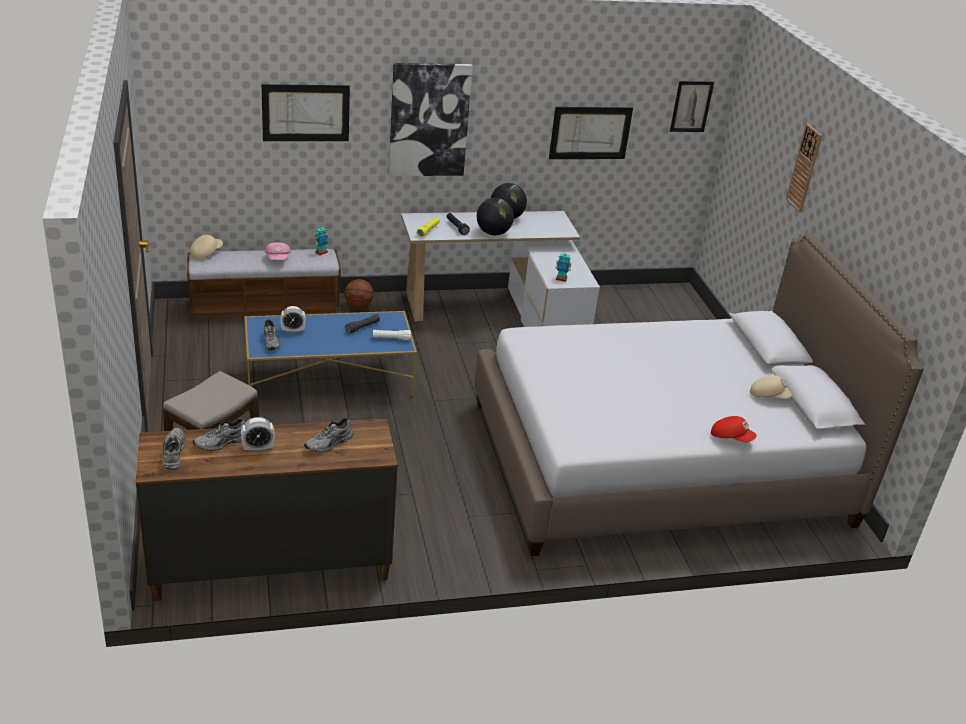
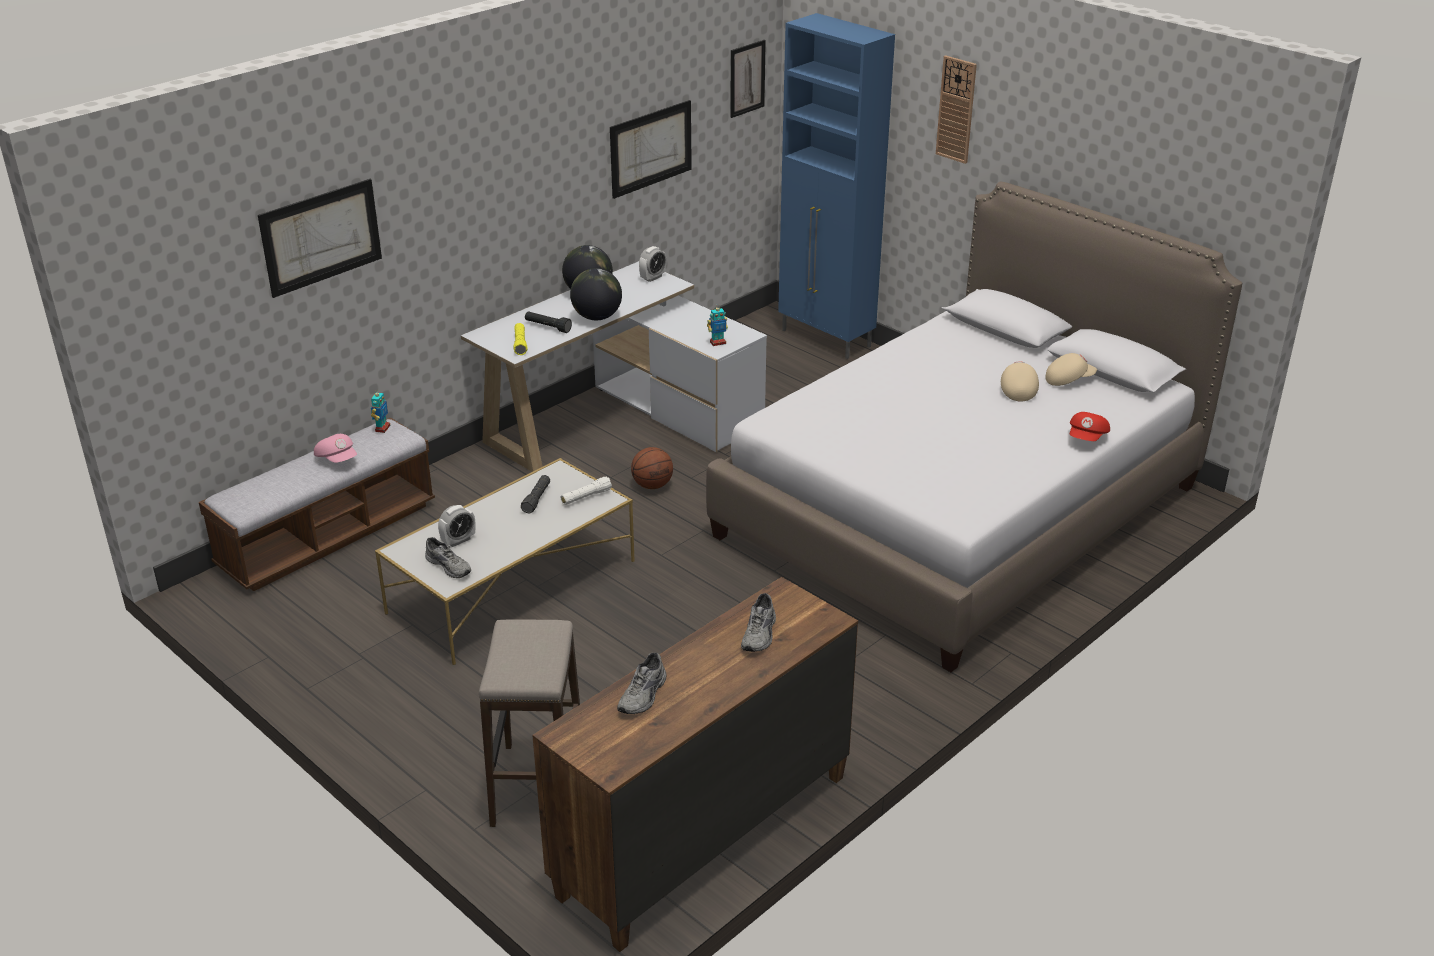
camera: 30 degrees left, 0 degrees up
(172, 452) = (604, 737): grey shoe -> none
(206, 253) = (232, 491): beige cap -> beige cap (1017, 389)
(258, 448) = (693, 680): alarm clock -> alarm clock (653, 277)
(329, 378) = (513, 586): blue coffee table -> white coffee table
(359, 306) = (445, 483): basketball -> basketball (652, 485)
(429, 120) = (472, 194): picture -> none
(696, 319) = (826, 339): none -> blue cabinet
(731, 437) = (1087, 438): red cap -> red cap turned 120 degrees clockwise

